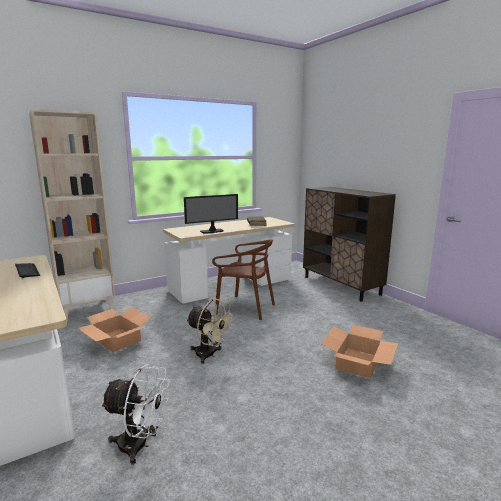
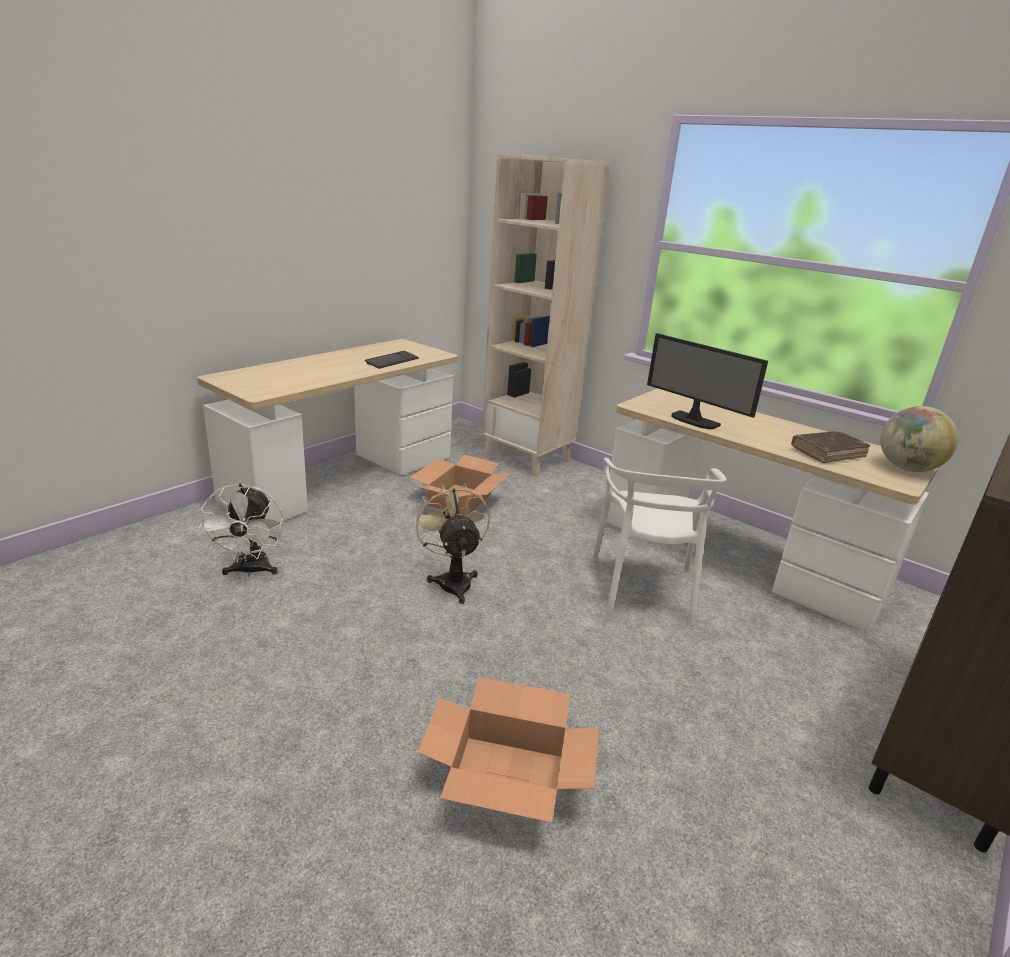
camera: 70 degrees right, 10 degrees up
(209, 355) = (453, 580): beige fan -> beige fan turned 150 degrees clockwise
(245, 308) = (644, 589): brown chair -> white chair
(273, 220) = (907, 468): none -> globe

